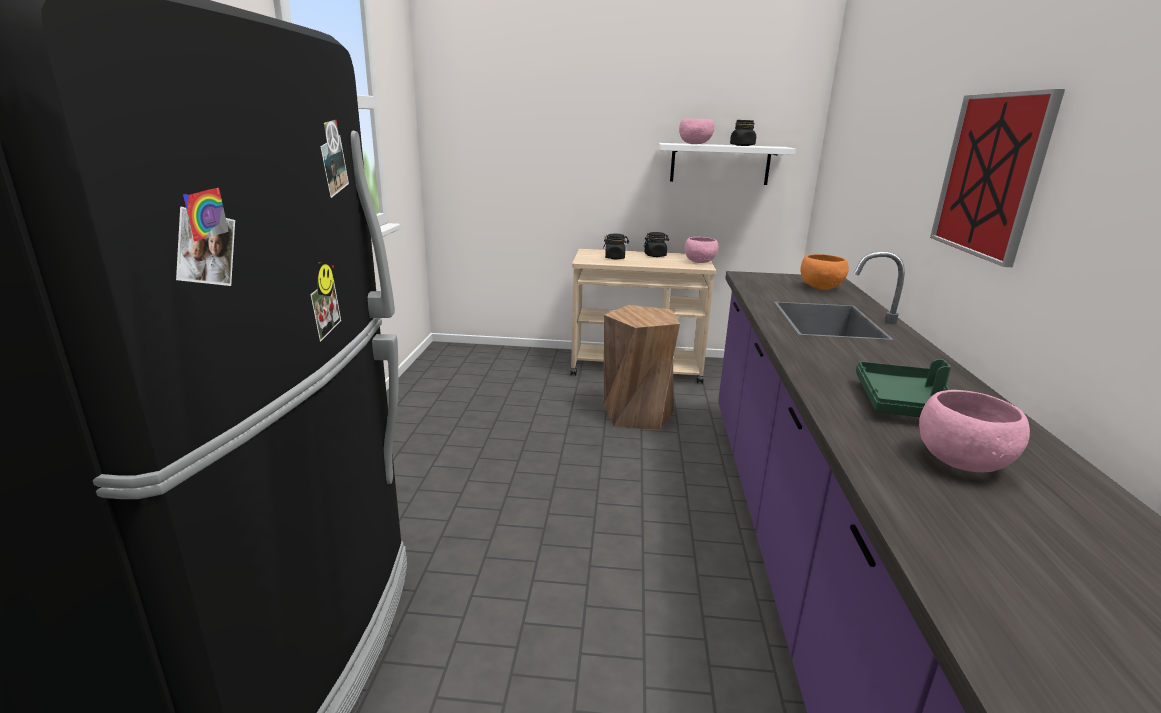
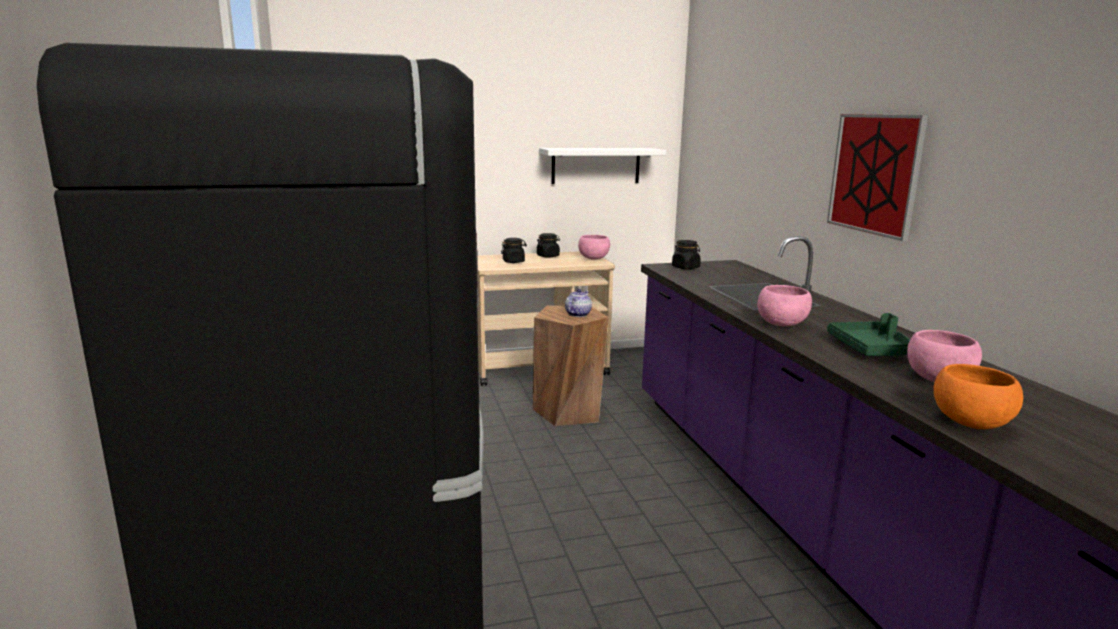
camera: 20 degrees left, 5 degrees down
(650, 317) = (578, 314): none -> teapot
(695, 144) = (576, 148): pink bowl -> pink bowl (782, 324)
(742, 145) = (617, 148): black jar -> black jar (686, 267)
(820, 288) = (730, 271): orange bowl -> orange bowl (971, 423)

